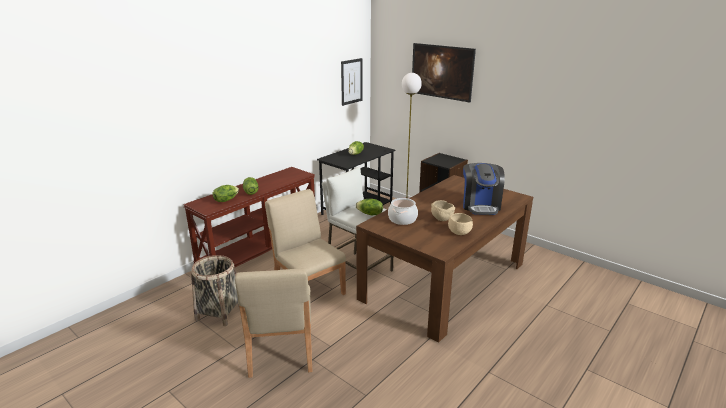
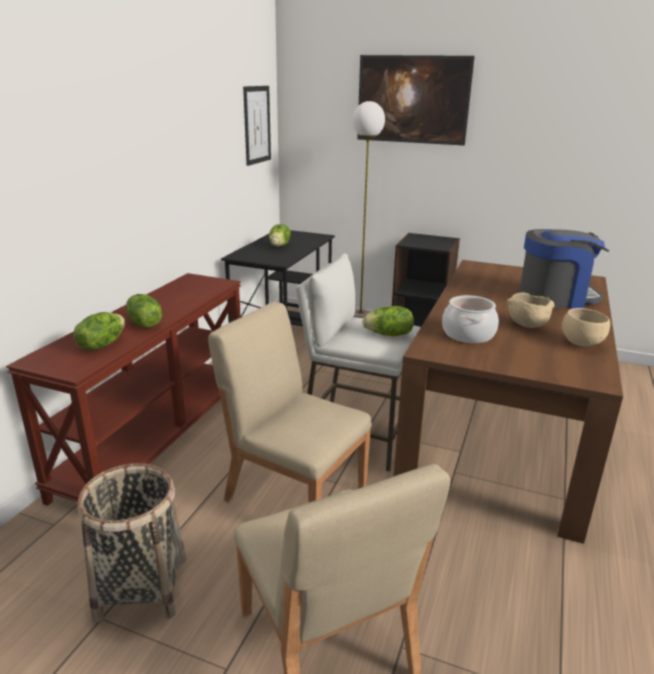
camera: 20 degrees left, 0 degrees up
(480, 205) = (555, 297): coffee machine -> coffee machine turned 75 degrees counterclockwise

